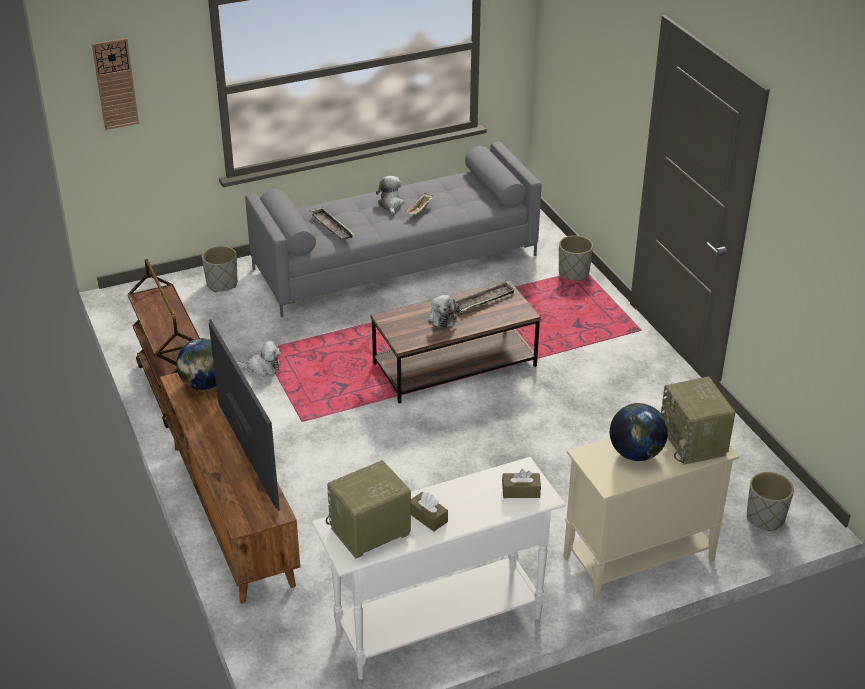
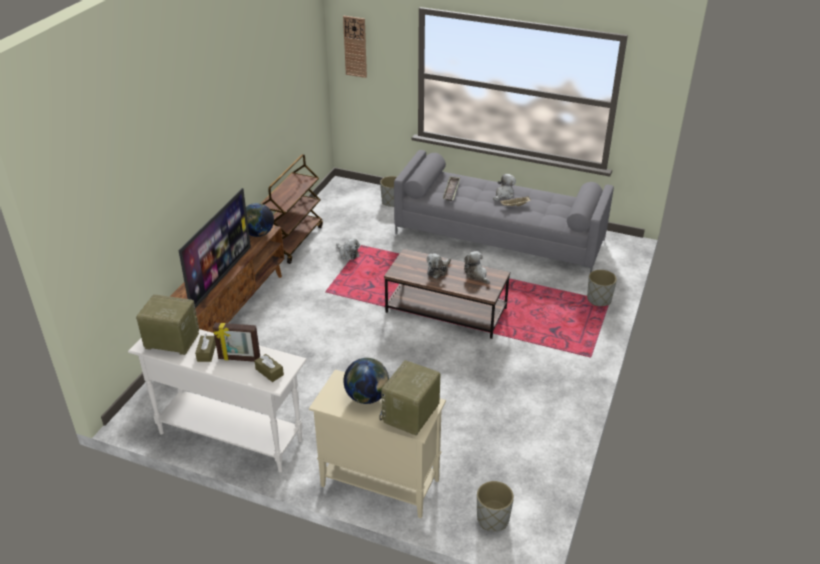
camera: 45 degrees right, 0 degrees up
(470, 500) = (239, 359): none -> picture frame
(484, 300) = (476, 274): tray -> plush toy

